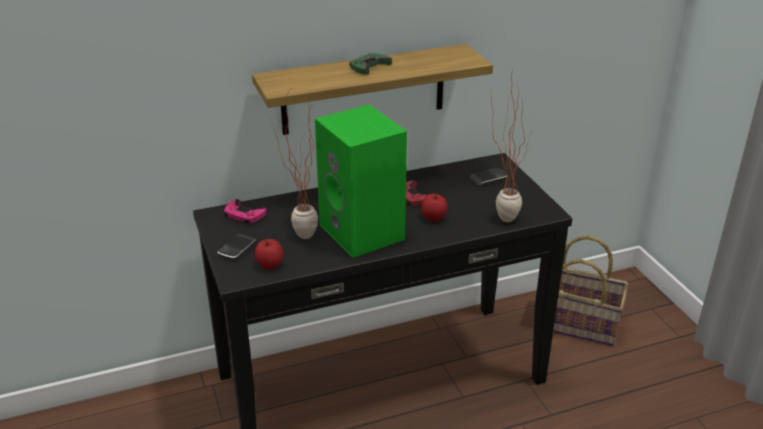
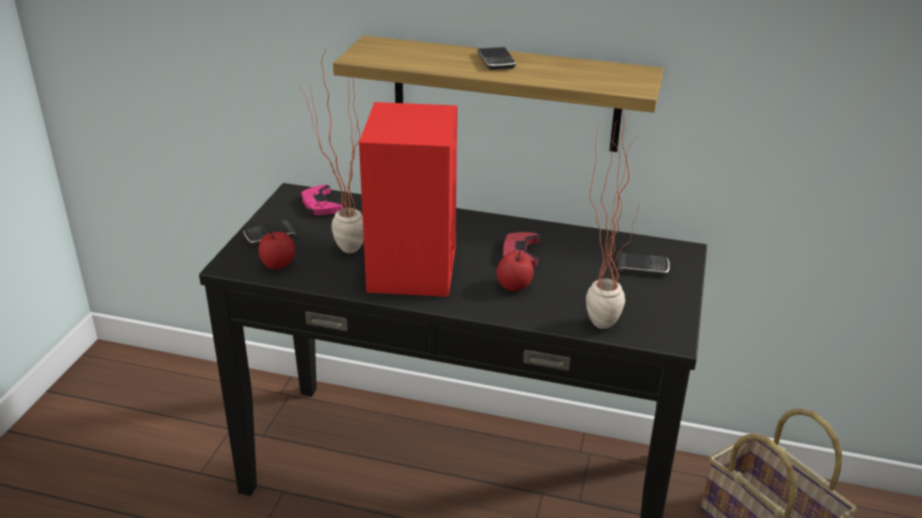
camera: 35 degrees right, 0 degrees up
(364, 232) = (414, 271): green speaker -> red speaker
(369, 67) = (496, 61): green game controller -> phone

